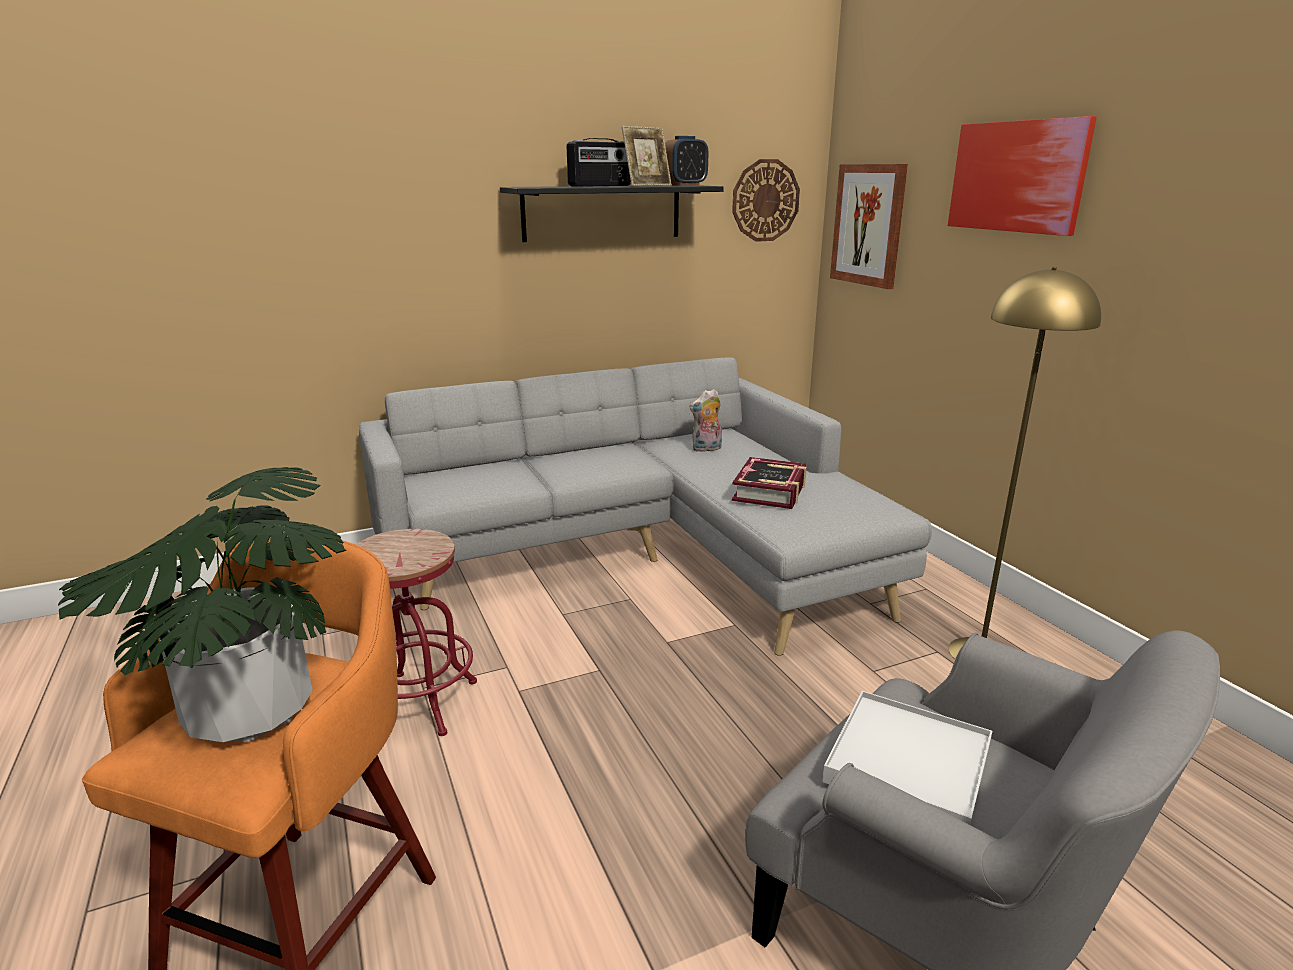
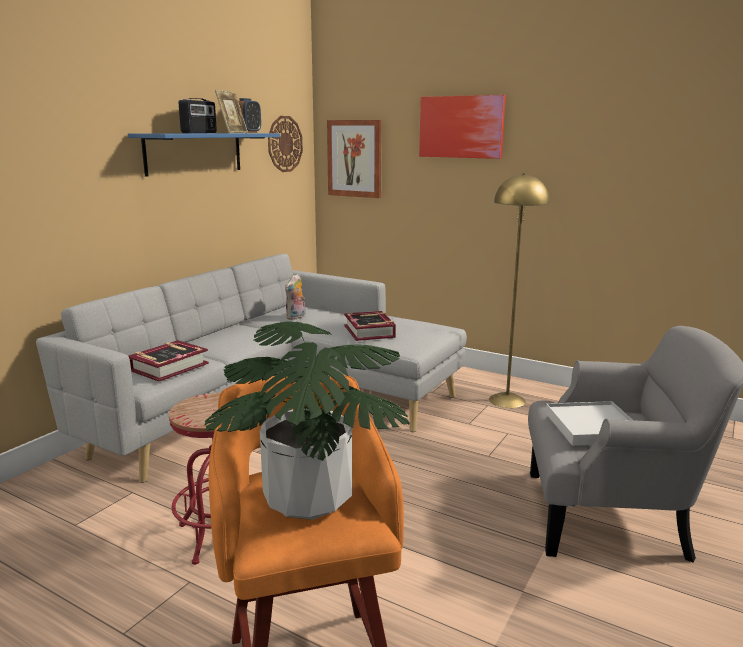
camera: 35 degrees left, 5 degrees down
(481, 483) = (169, 367): none -> book
(602, 212) = (194, 153): black shelf -> blue shelf

